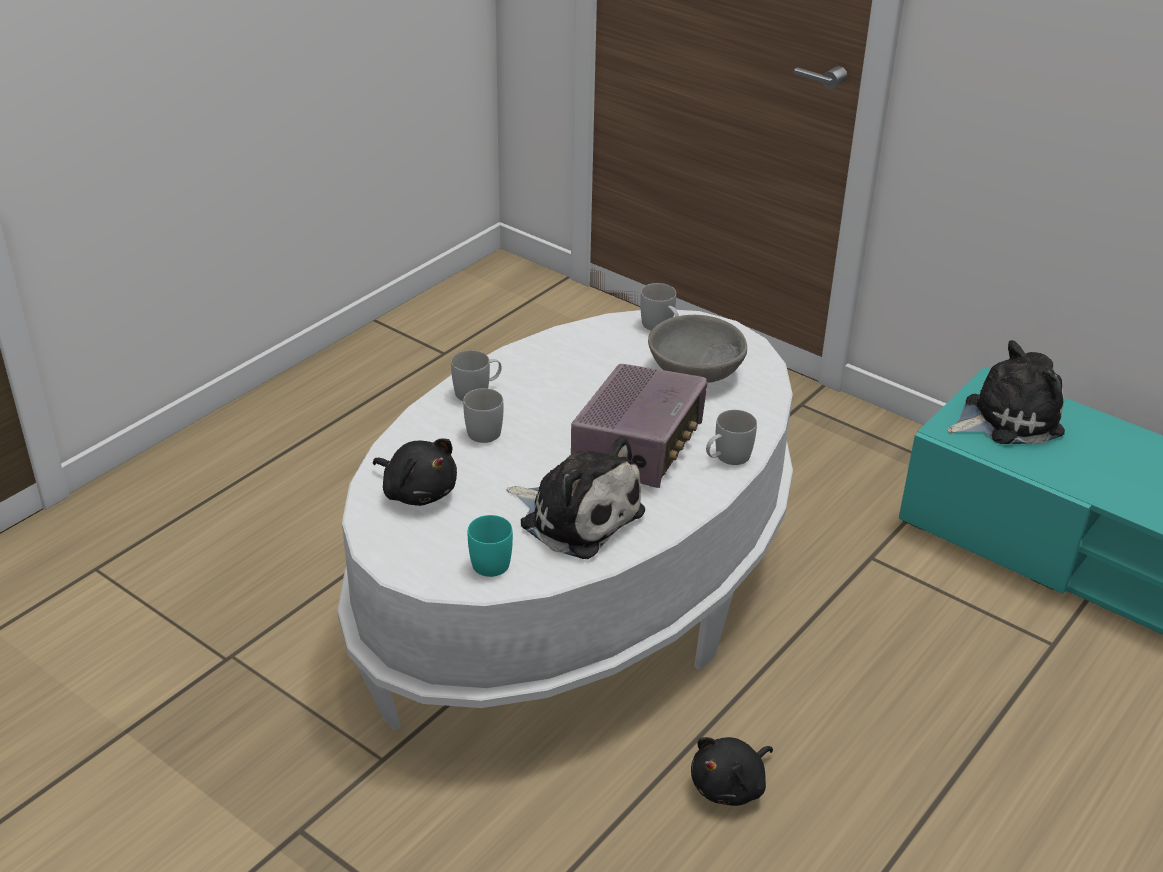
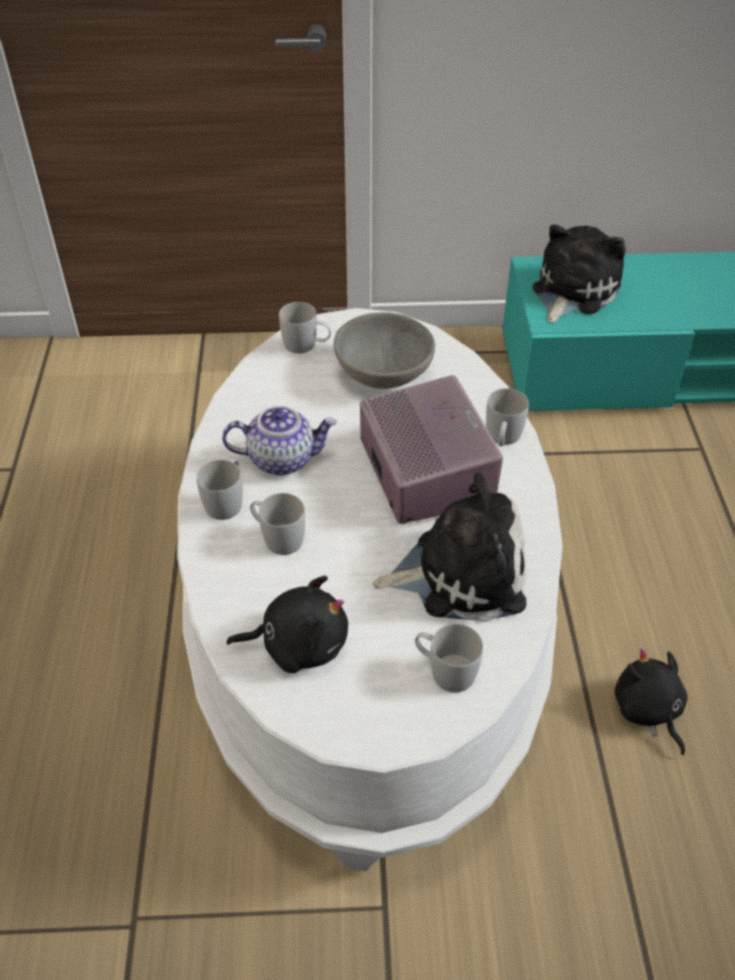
camera: 40 degrees left, 10 degrees up
(488, 559) = (445, 670): turquoise mug -> white mug
(547, 387) = (282, 458): none -> teapot
(730, 786) = (648, 710): black plush toy -> black plush toy turned 150 degrees clockwise

